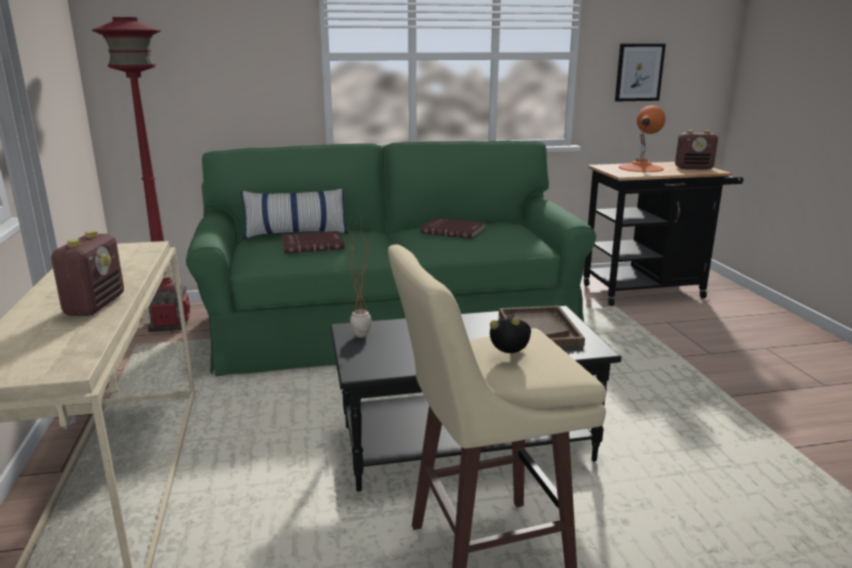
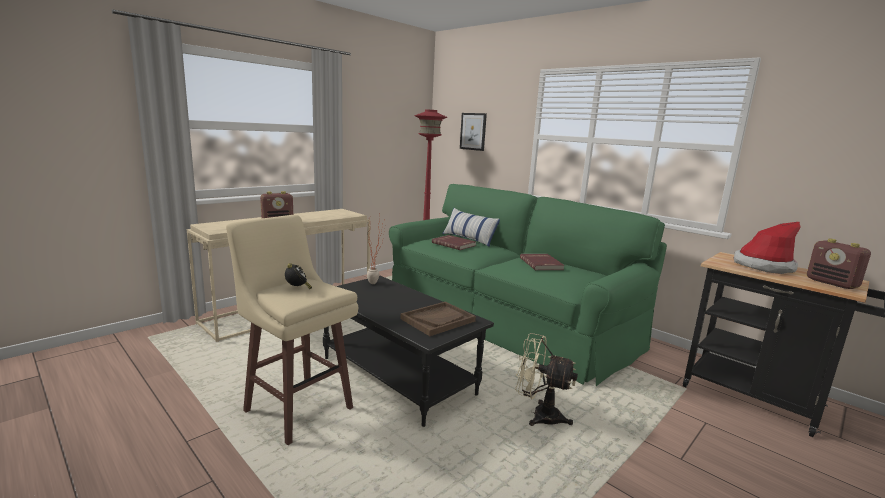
camera: 55 degrees right, 5 degrees down
(613, 386) = (539, 415): none -> beige fan
(639, 72) = (821, 172): picture -> picture (473, 131)
(640, 168) = (763, 266): orange table lamp -> hat

